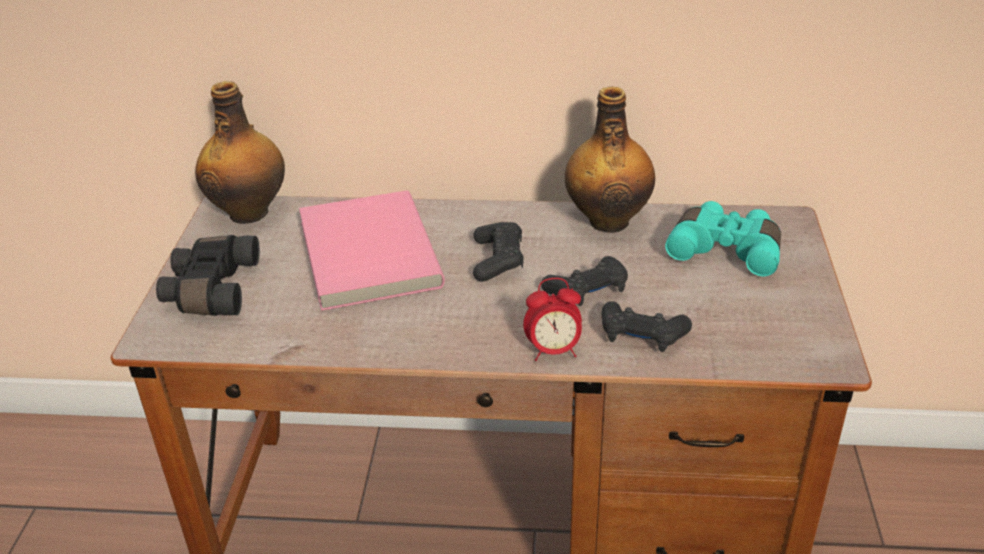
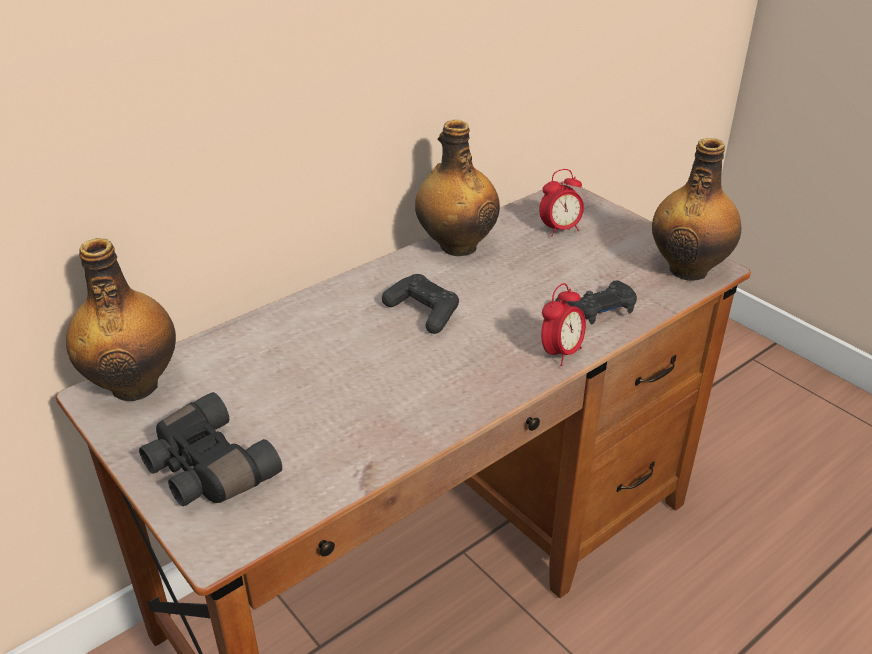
camera: 45 degrees left, 0 degrees up
(365, 254) = (309, 363): pink book -> none
(587, 291) = (518, 300): black game controller -> none
(726, 249) = (560, 230): turquoise binoculars -> alarm clock
(799, 347) = (688, 269): none -> bottle

